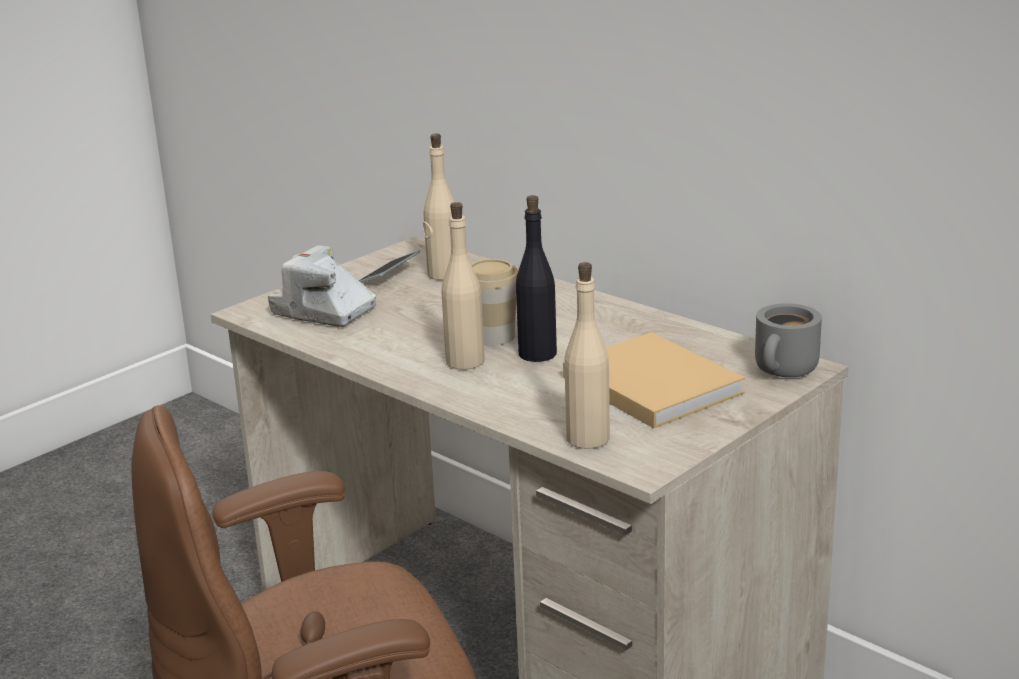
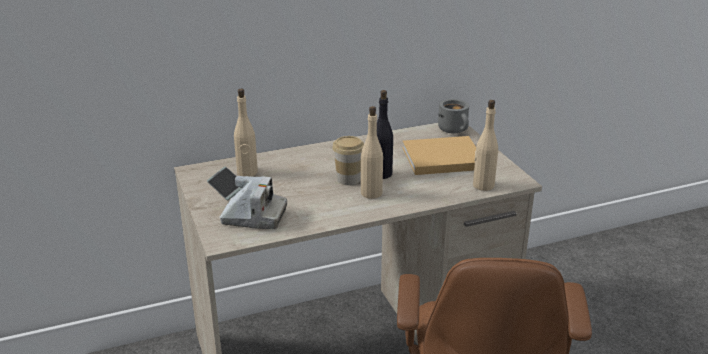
camera: 65 degrees left, 5 degrees up
(324, 311) = (254, 217): camera -> camera turned 135 degrees counterclockwise

